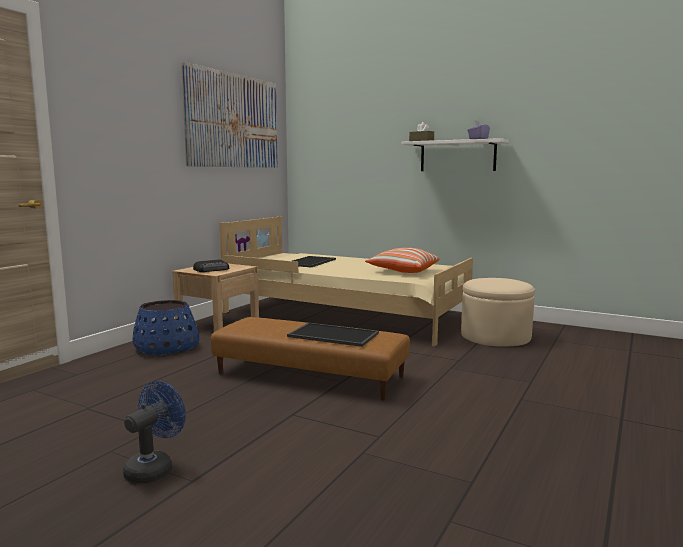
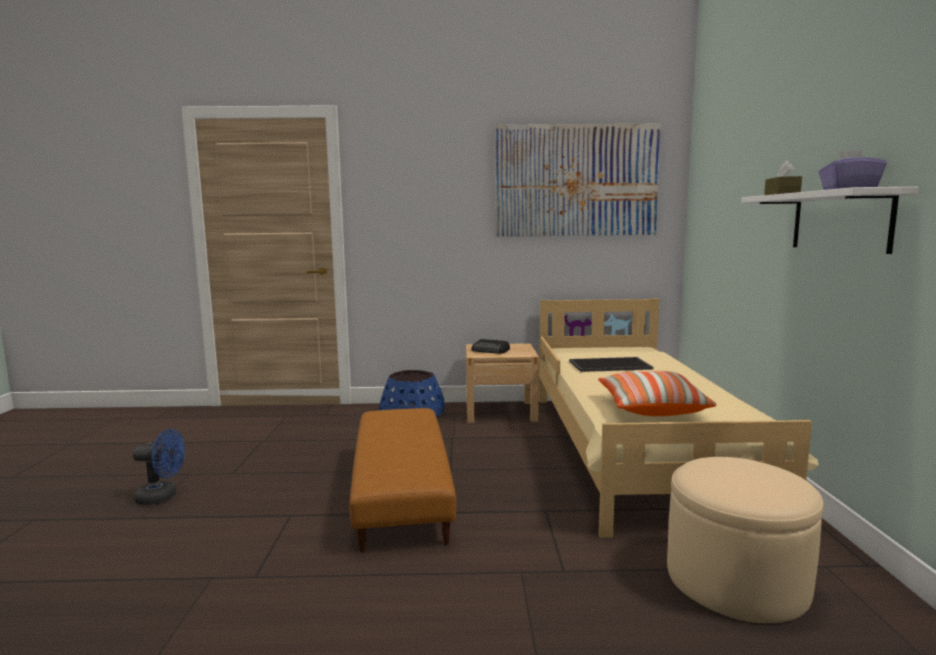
camera: 60 degrees right, 0 degrees up
(332, 335) = (391, 453): tray -> none

